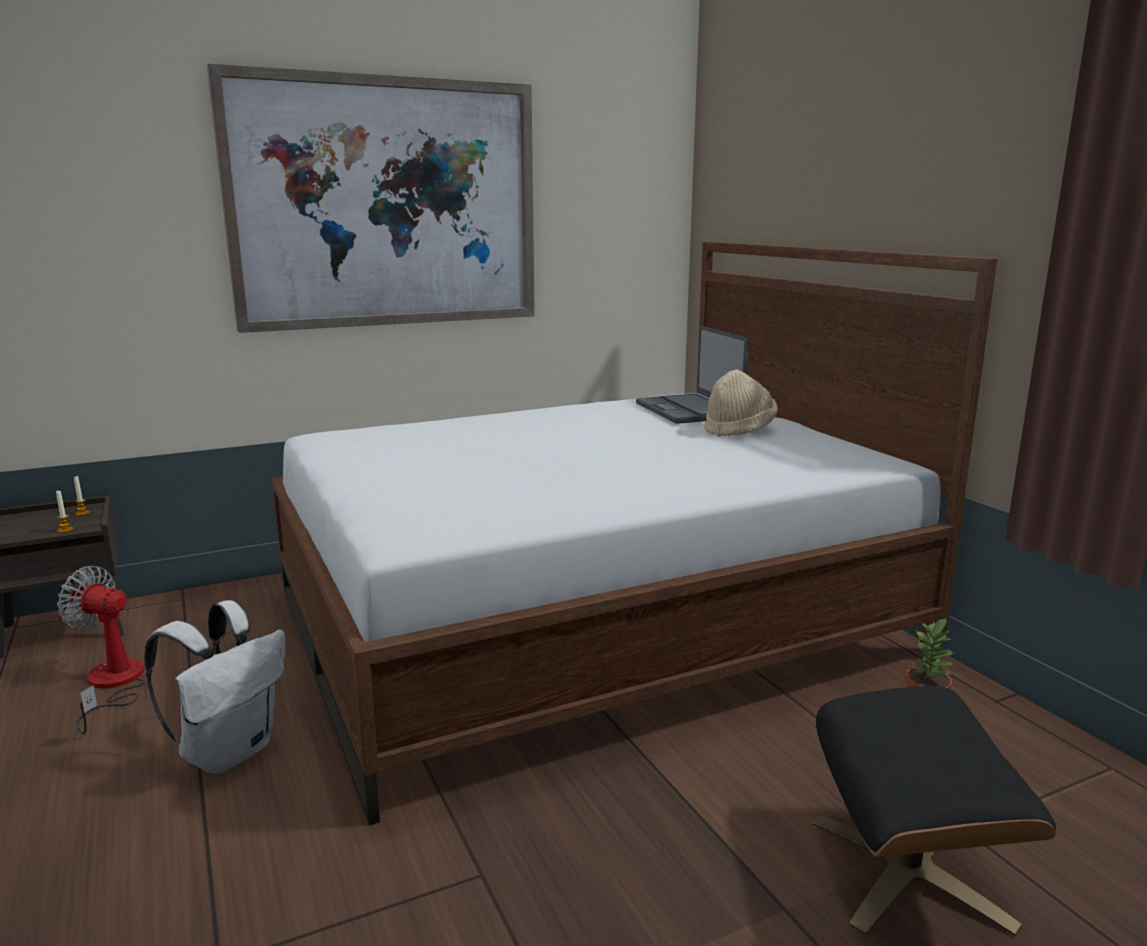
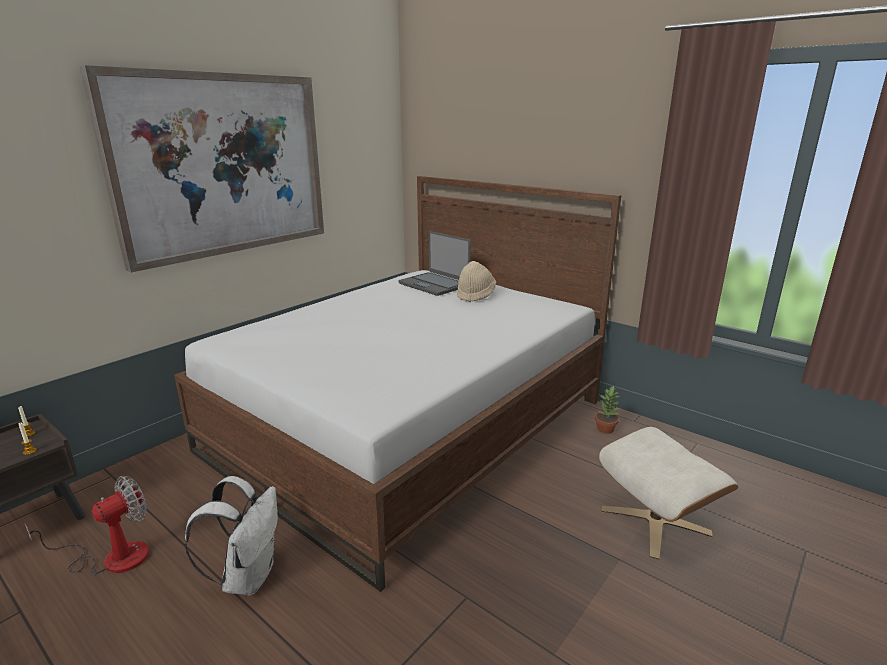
camera: 25 degrees left, 5 degrees up
(112, 685) = (112, 557): fan -> fan turned 135 degrees clockwise
(909, 872) = (655, 521): black ottoman -> beige ottoman

